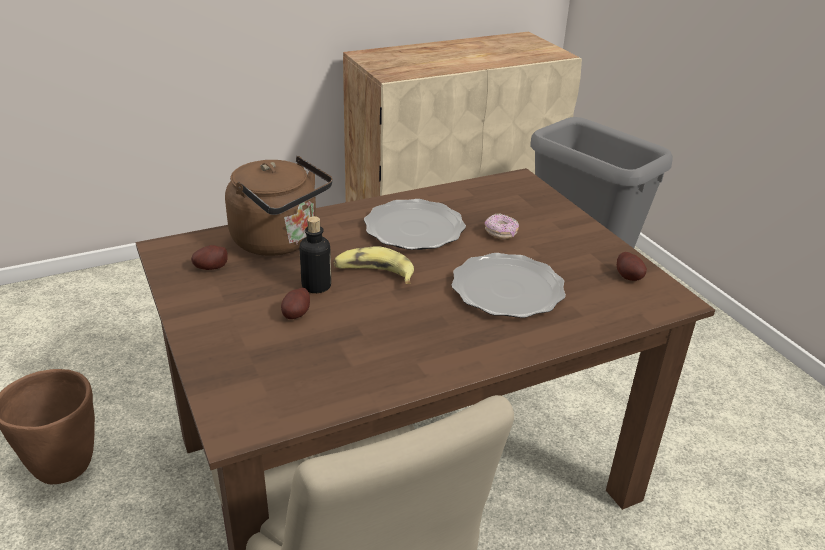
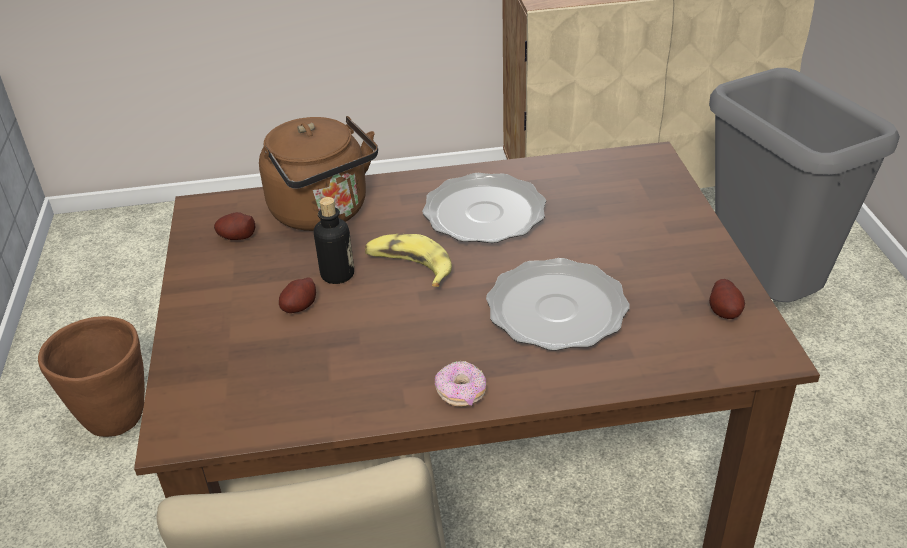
camera: 20 degrees right, 5 degrees up
(500, 233) = (587, 231): donut -> donut (461, 393)

